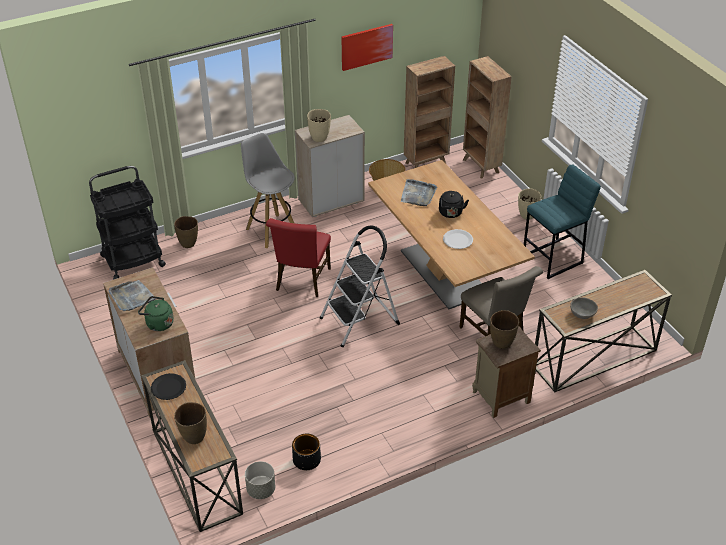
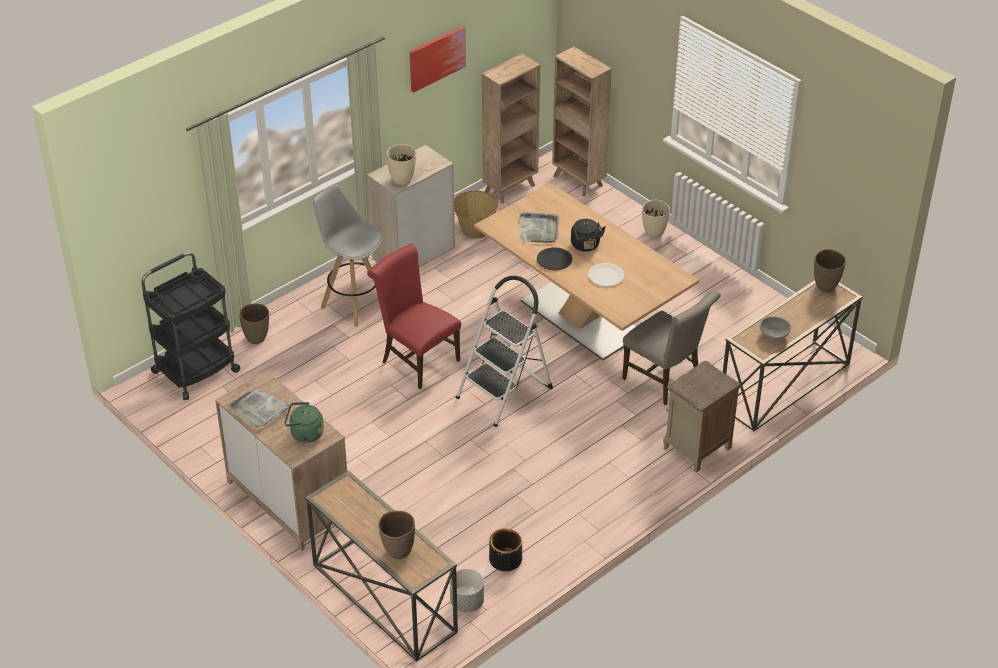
camera: 15 degrees left, 0 degrees up
(168, 387) = (344, 504): black plate -> black plate (554, 260)
(302, 282) = (417, 359): red chair -> red chair turned 135 degrees clockwise
(502, 343) = (697, 384): brown vase -> brown vase (826, 286)
(553, 259) = (702, 279): turquoise stool -> none

